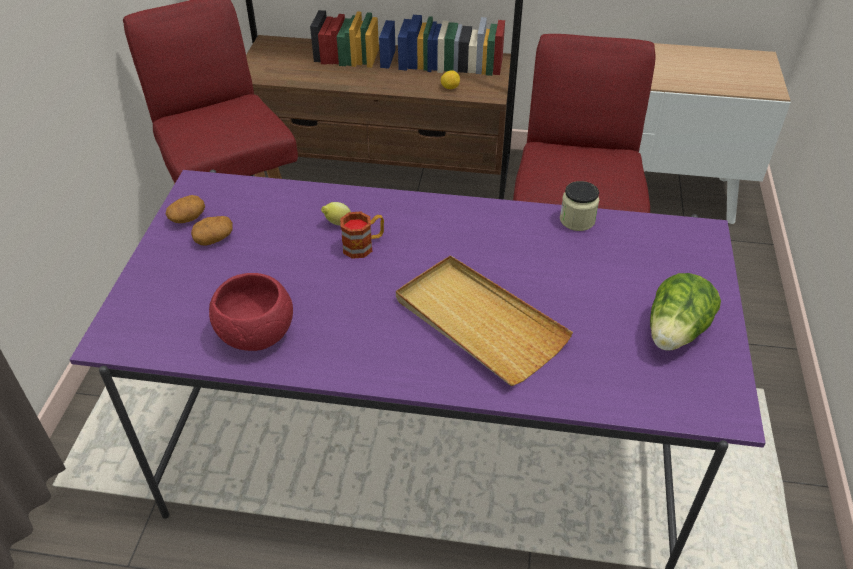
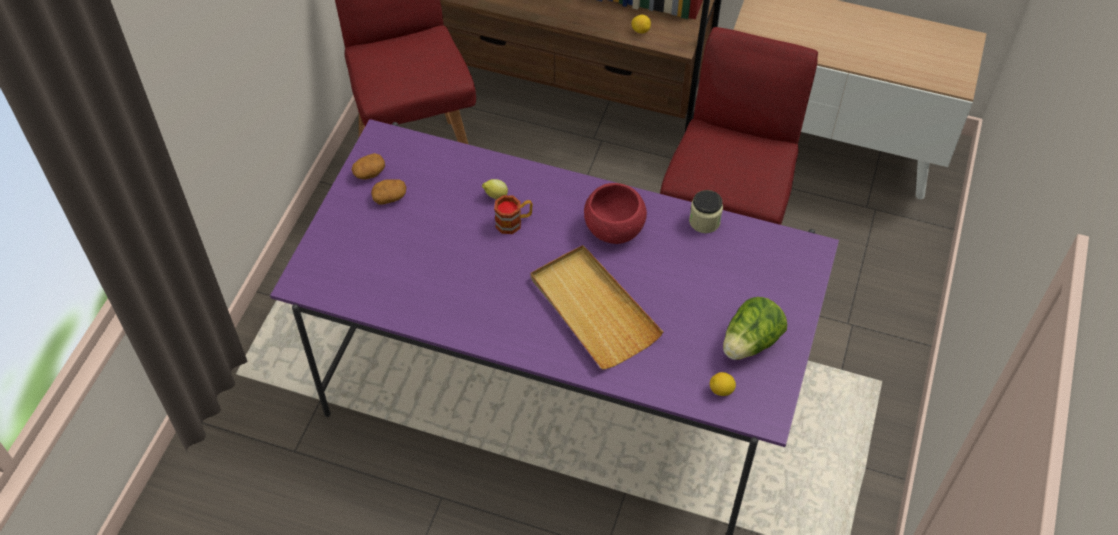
camera: 10 degrees right, 10 degrees up
(256, 332) = (414, 292): red bowl -> red bowl (614, 228)
(661, 390) = (721, 390): none -> lemon

